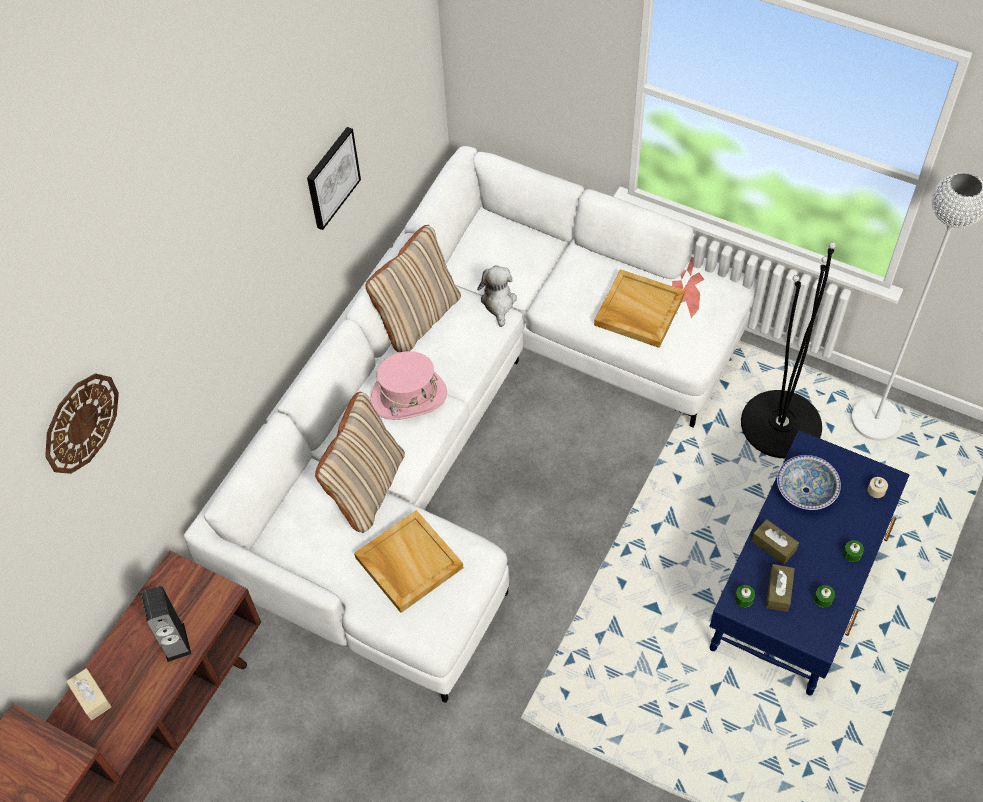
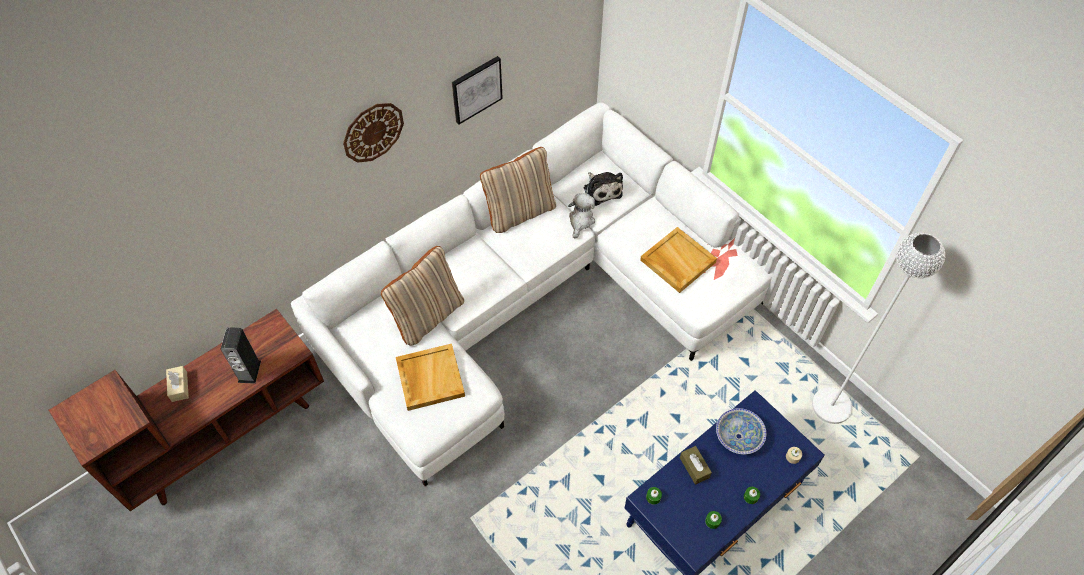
camera: 20 degrees right, 0 degrees up
(80, 423) = (207, 194): wall clock -> wall clock (373, 132)
(409, 397) = (486, 264): pink hat -> none
(506, 256) = (602, 190): none -> plush toy
(778, 591) = (681, 502): brown tissue box -> none
(781, 424) = (757, 383): black floor lamp -> none

